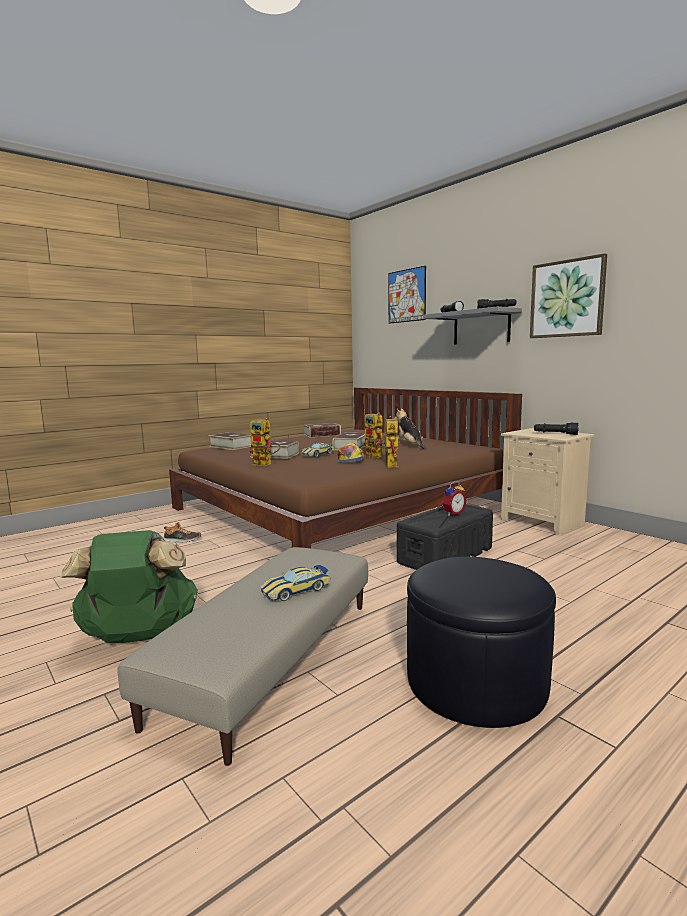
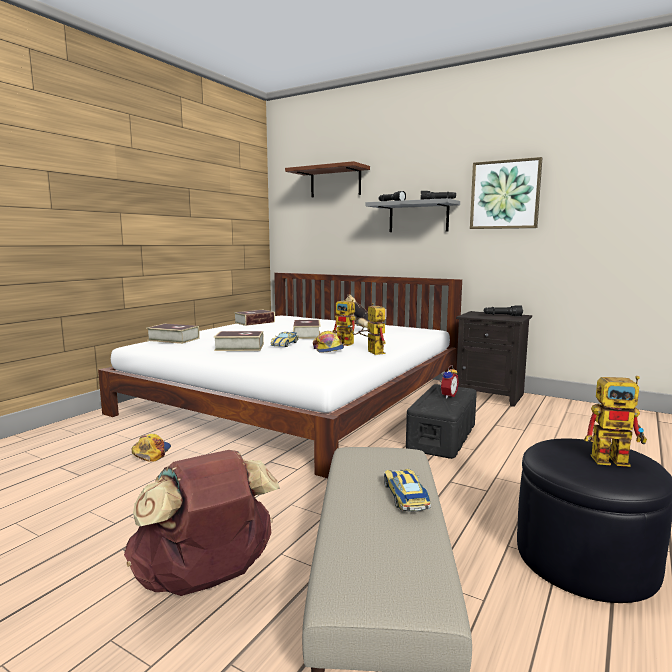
camera: 20 degrees left, 0 degrees up
(138, 636) = (206, 580): green backpack -> brown backpack
(182, 540) = (151, 452): shoe -> cap
(266, 464) = (244, 358): toy robot -> toy robot (617, 460)
(296, 590) = (405, 496): toy car -> toy car turned 135 degrees clockwise
(340, 507) = (297, 397): brown bed -> white bed
(407, 295) = (335, 182): picture -> brown shelf
(543, 521) = (491, 395): beige nightstand -> black nightstand

